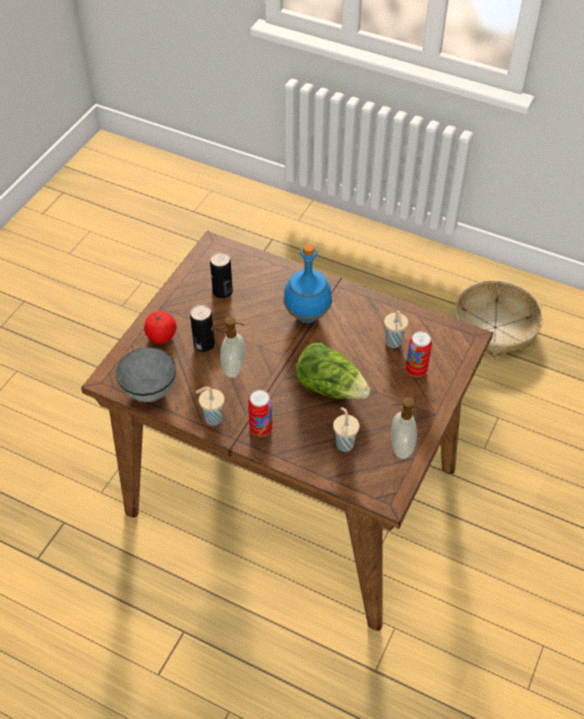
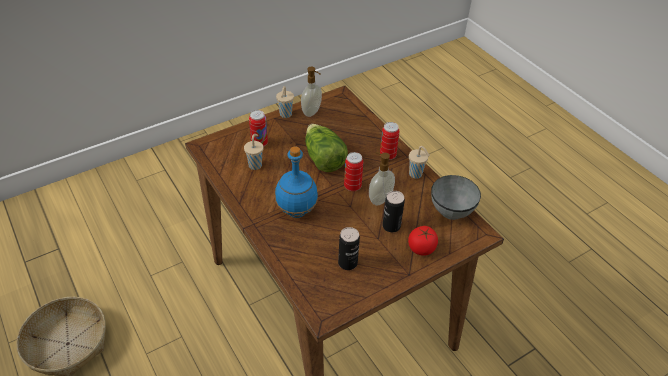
camera: 150 degrees left, 5 degrees down
(272, 368) = (352, 186): none -> can
(344, 443) = (342, 127): beige cup -> beige cup (285, 115)

